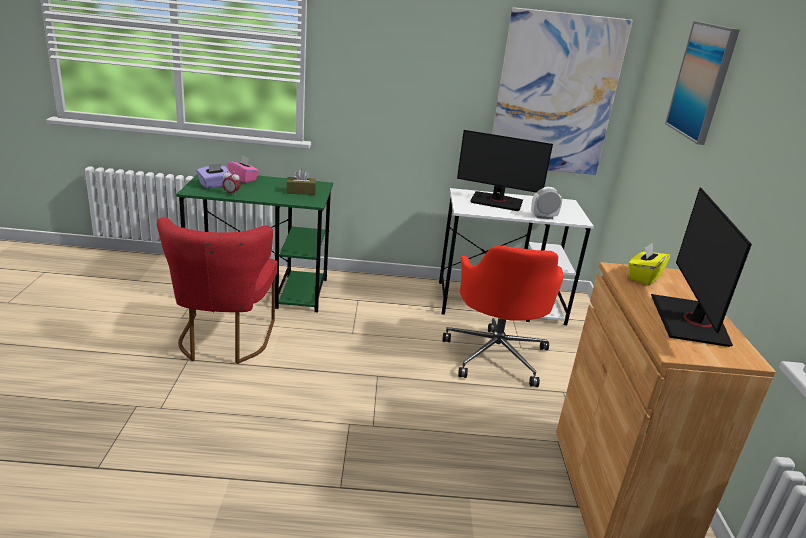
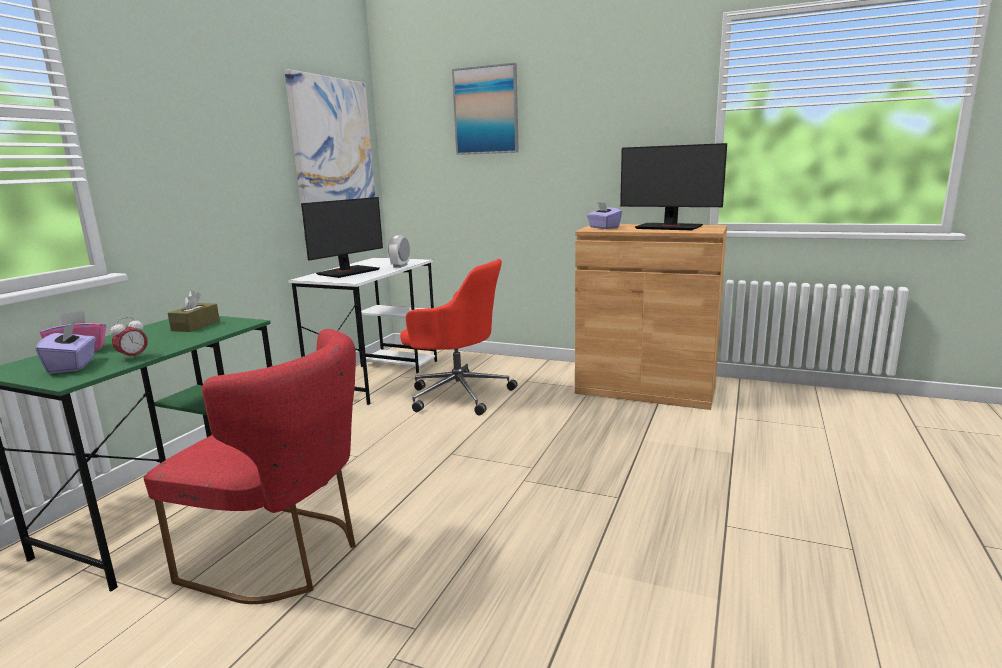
camera: 65 degrees left, 10 degrees down
(644, 277) = (603, 227): yellow tissue box -> purple tissue box

